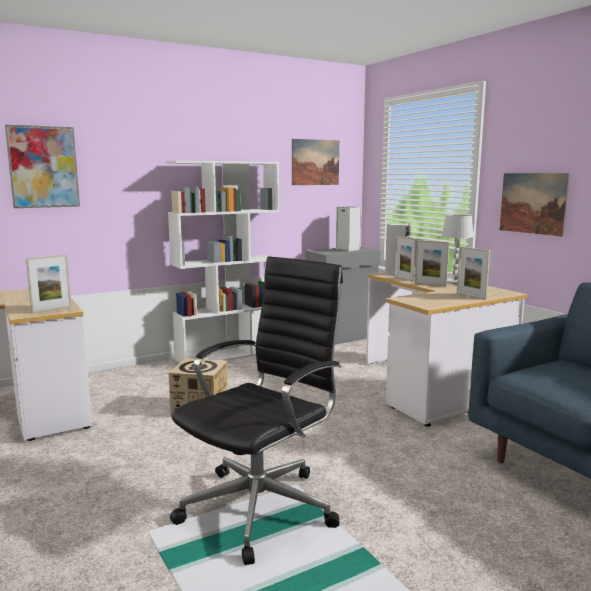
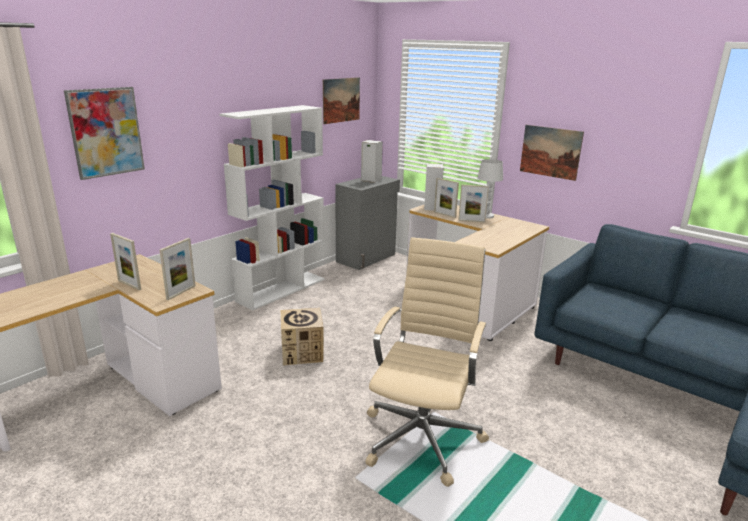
camera: 20 degrees left, 10 degrees up
(262, 507) = (423, 436): black office chair -> beige office chair
(471, 296) = (514, 234): picture frame -> picture frame (129, 285)

